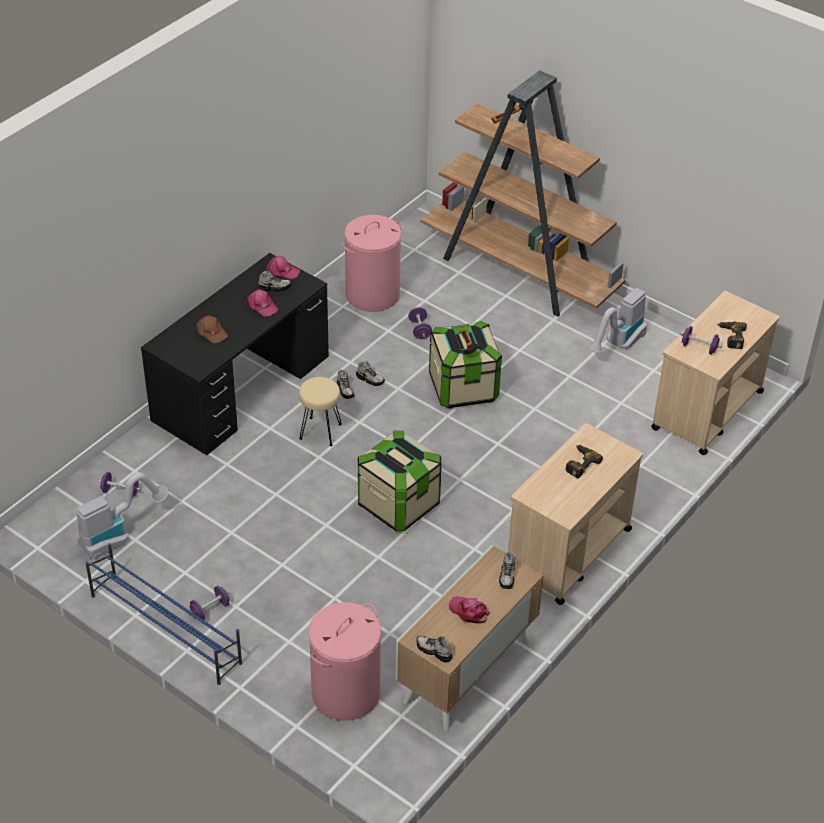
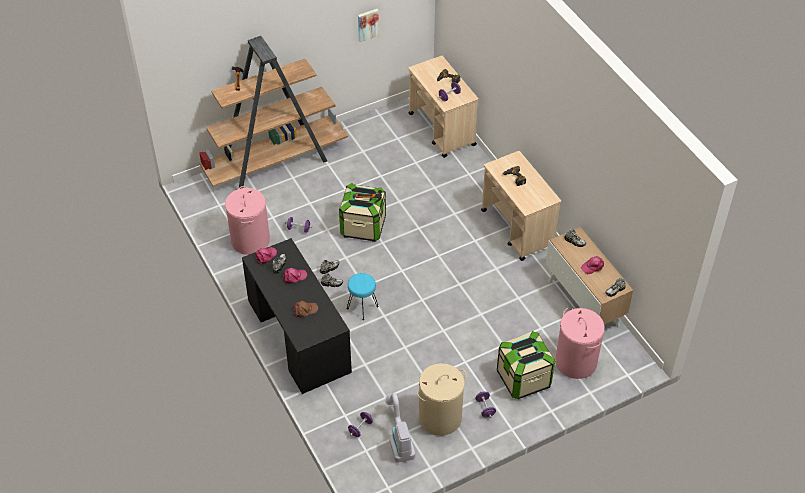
camera: 65 degrees left, 5 degrees up
(165, 628) = (489, 435): blue shoe rack -> none
(172, 566) = (440, 418): none -> beige laundry basket
(320, 432) = (362, 308): beige stool -> turquoise stool
(398, 504) = (444, 290): storage box -> storage box (523, 379)
(617, 345) = (368, 145): vacuum cleaner -> none
(709, 187) = (367, 24): none -> picture

